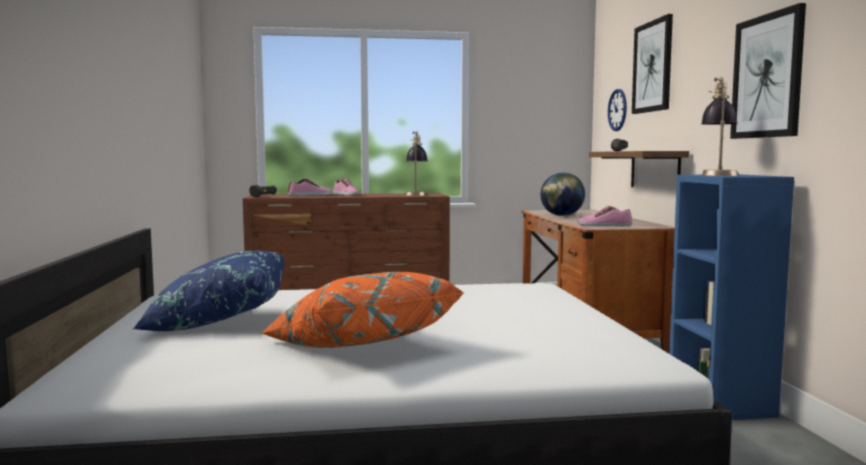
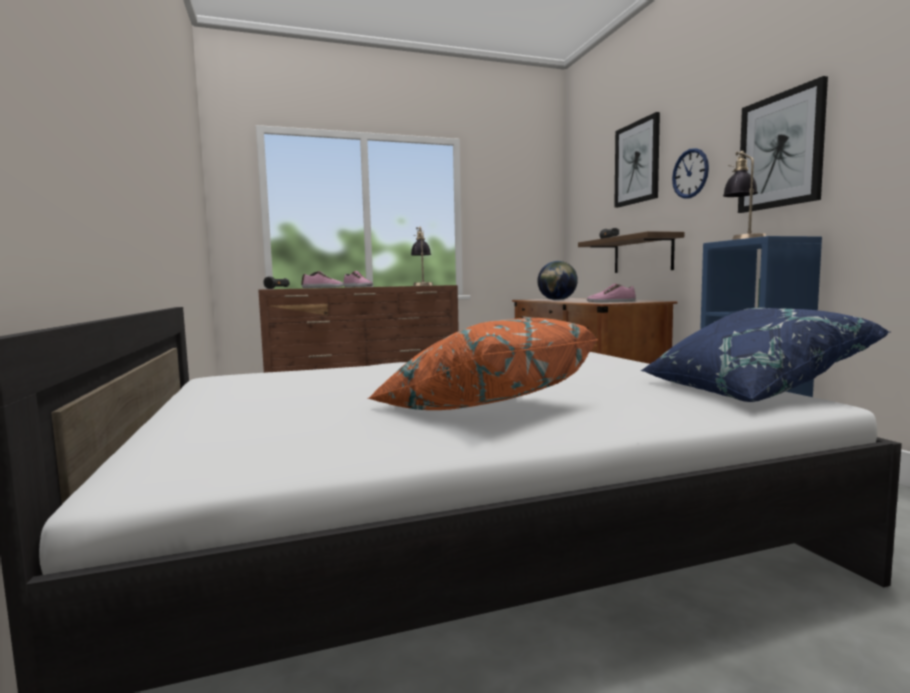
camera: 10 degrees left, 0 degrees up
(217, 321) = (291, 395): blue pillow -> blue pillow (746, 390)
(617, 110) = (596, 207): wall clock -> wall clock (690, 173)

